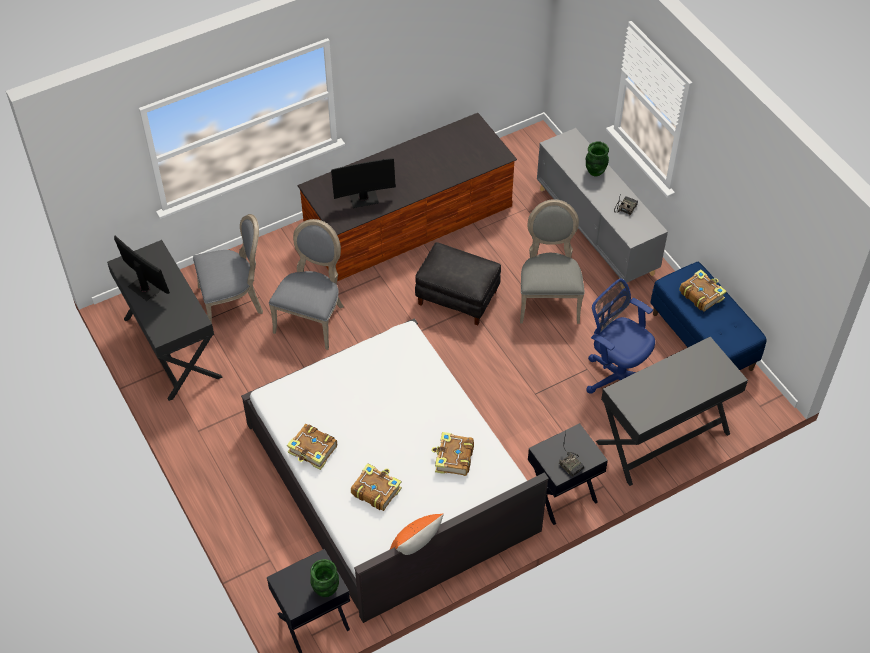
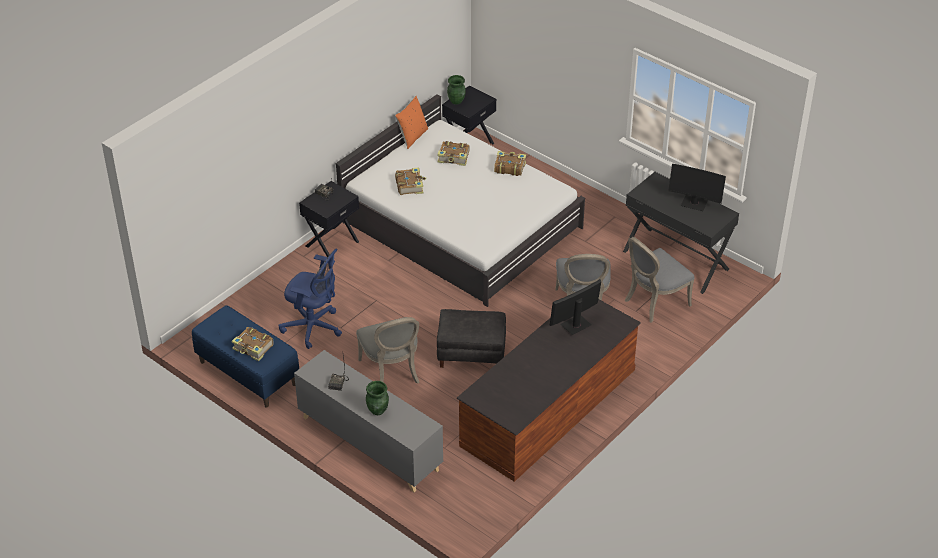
camera: 160 degrees right, 10 degrees down
(663, 438) = (265, 296): black desk -> none

